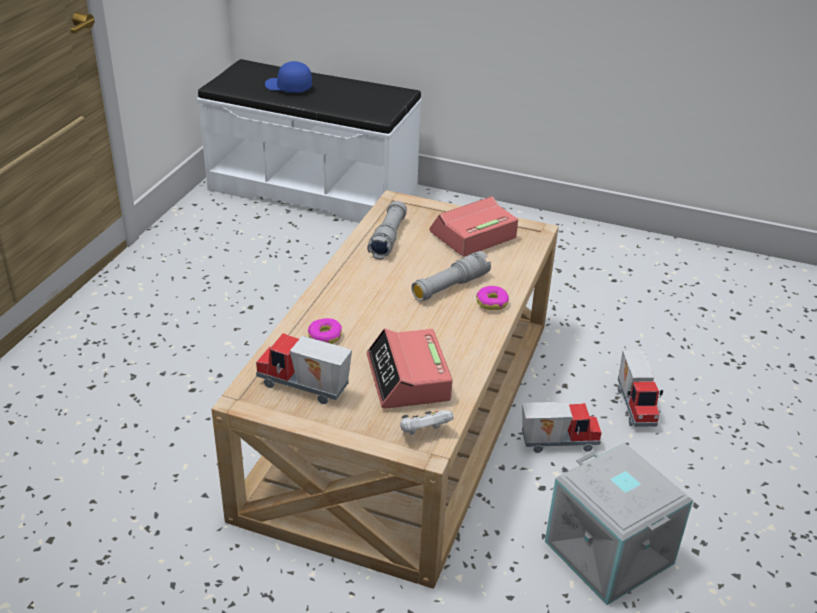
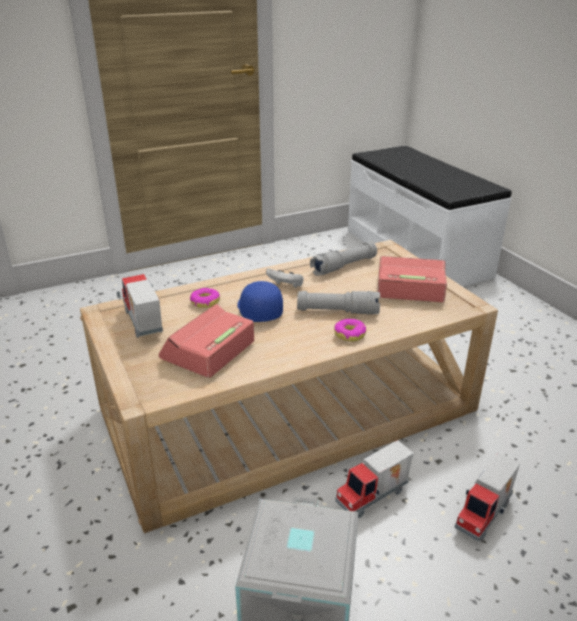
camera: 45 degrees right, 5 degrees down
(288, 87) = (411, 165): blue cap -> blue cap (258, 310)
(423, 432) = (158, 387): white game controller -> white game controller (286, 286)
(557, 442) = (374, 497): toy truck -> toy truck turned 105 degrees clockwise

